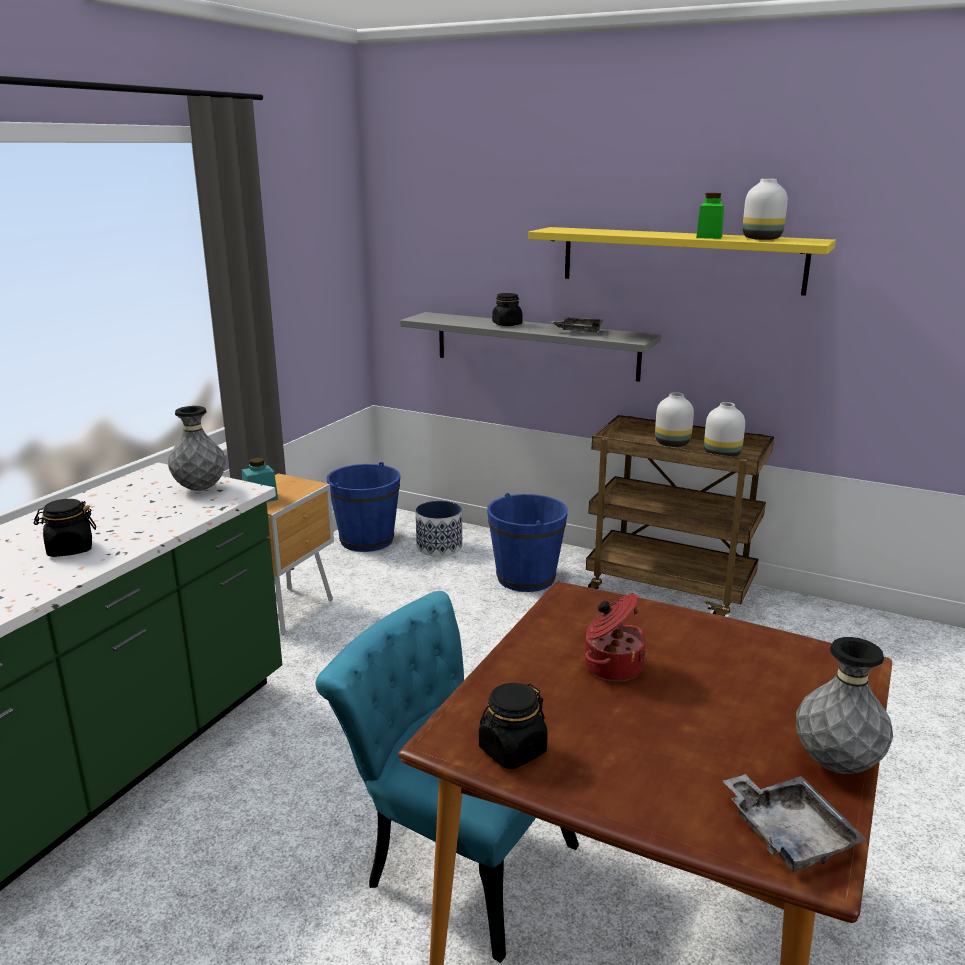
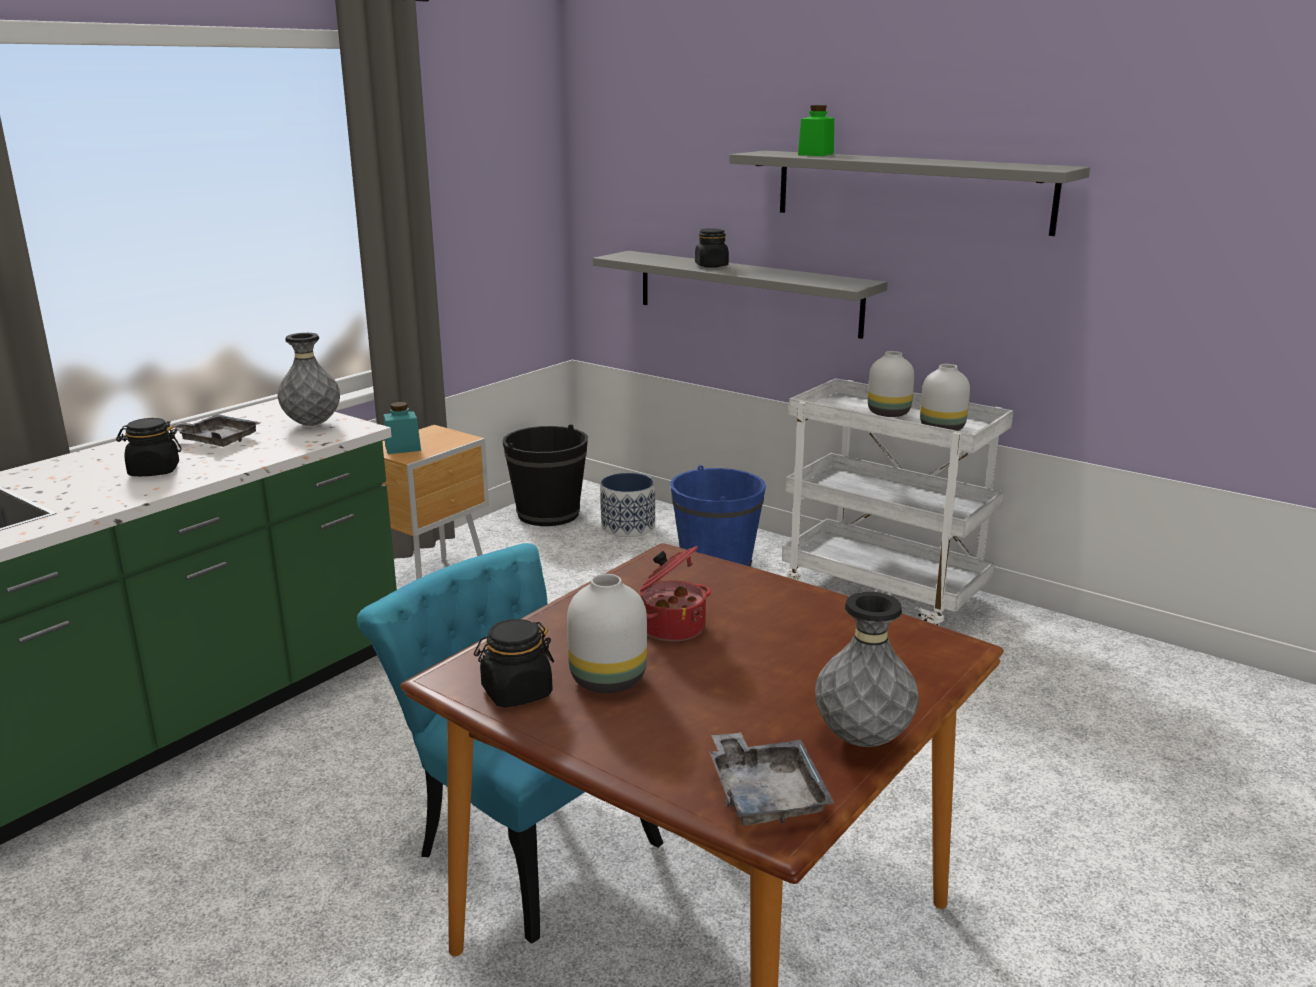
camera: 10 degrees right, 0 degrees up
(367, 540) = (548, 514): blue bucket -> black bucket
(579, 331) = (790, 275): grey tray -> grey tray (217, 440)
(670, 589) = (885, 592): brown cart -> white cart
(680, 259) = (910, 190): yellow shelf -> grey shelf
(709, 237) = (934, 162): green jar -> green jar (816, 154)
(763, 239) = (996, 165): white vase -> white vase (609, 681)

